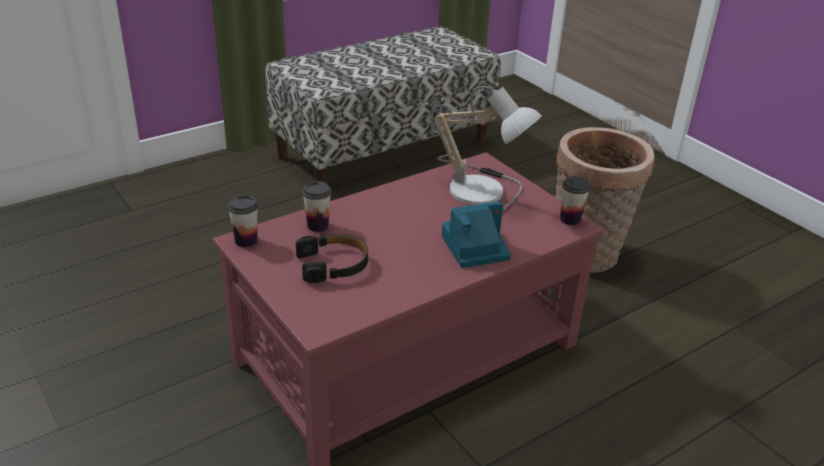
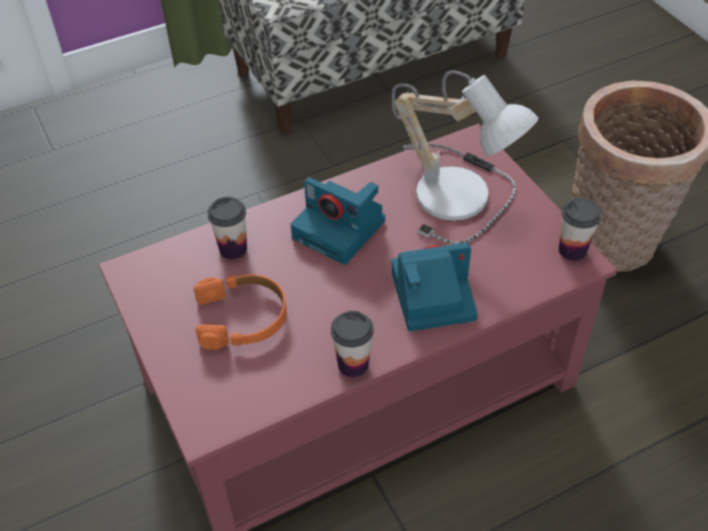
camera: 10 degrees right, 15 degrees up
(246, 241) = (138, 271): cup -> cup (353, 364)
(333, 265) = (242, 318): black headphones -> orange headphones
(398, 212) = (341, 229): none -> camera

